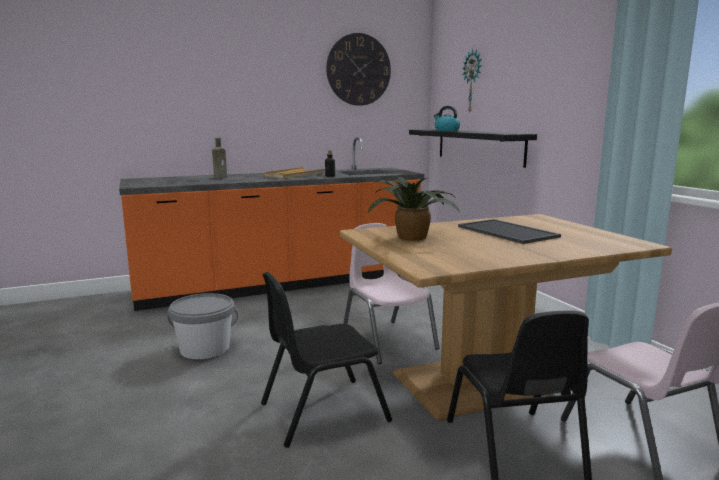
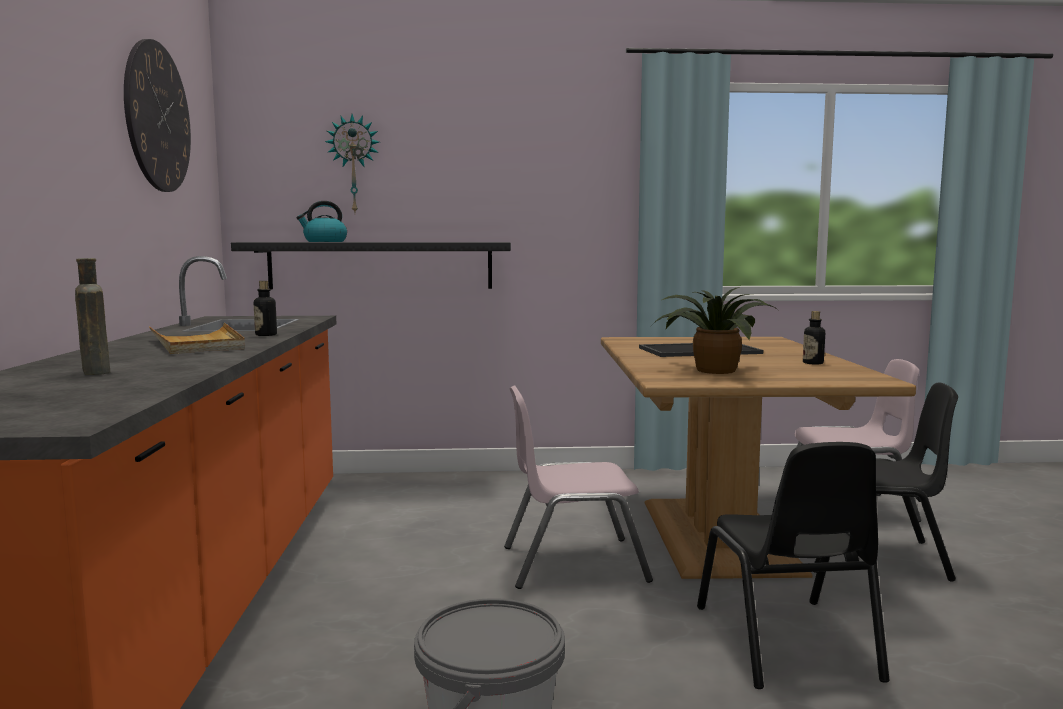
camera: 70 degrees left, 5 degrees down
(491, 254) = (813, 363): none -> bottle

